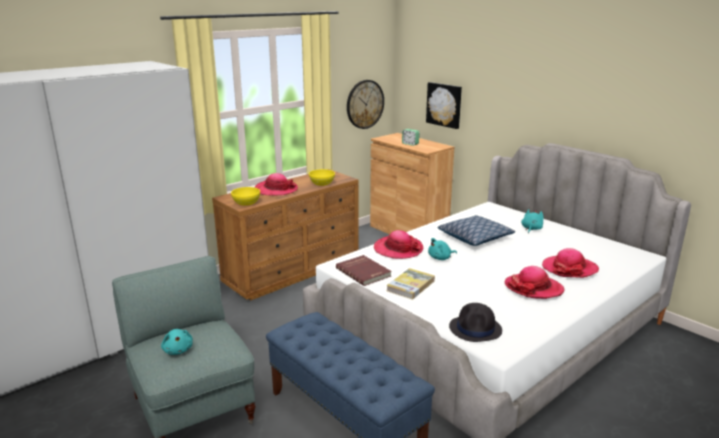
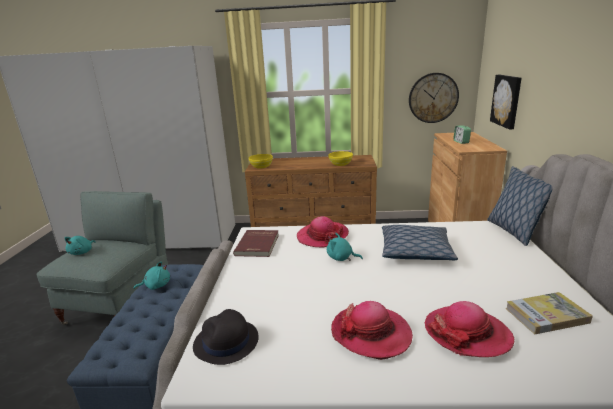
camera: 45 degrees right, 0 degrees up
(276, 190) = (299, 162): hat -> none
(410, 285) = (265, 271): book -> book (546, 315)
(502, 208) = (513, 231): none -> pillow
(531, 229) = (507, 265): turquoise plush toy -> turquoise plush toy (156, 285)

